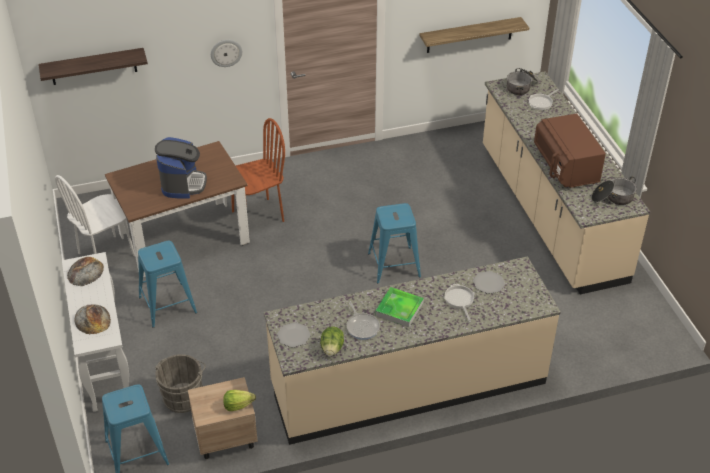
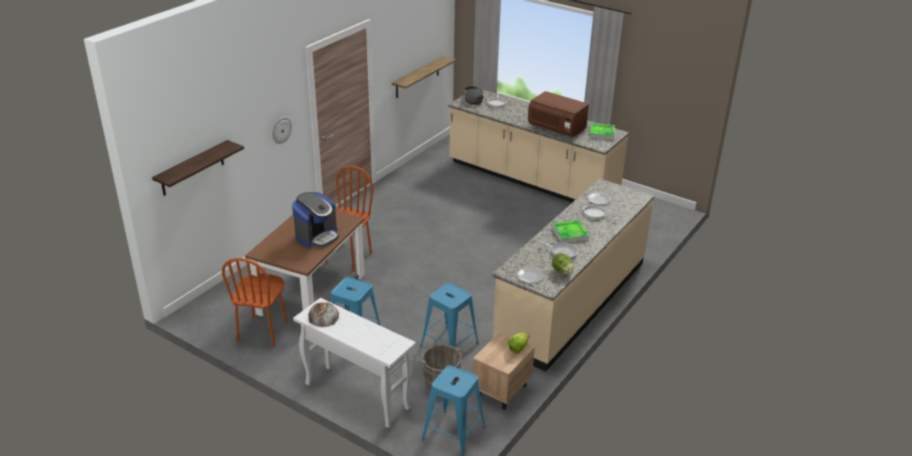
camera: 40 degrees left, 10 degrees down
(92, 319) = (372, 339): bread -> none
(106, 254) = (262, 331): white chair -> brown chair
(183, 184) = (317, 236): coffee machine -> coffee machine turned 75 degrees clockwise
(393, 265) = (477, 245): blue stool -> blue stool (449, 345)
(613, 198) = (602, 133): cooking pot -> tray

